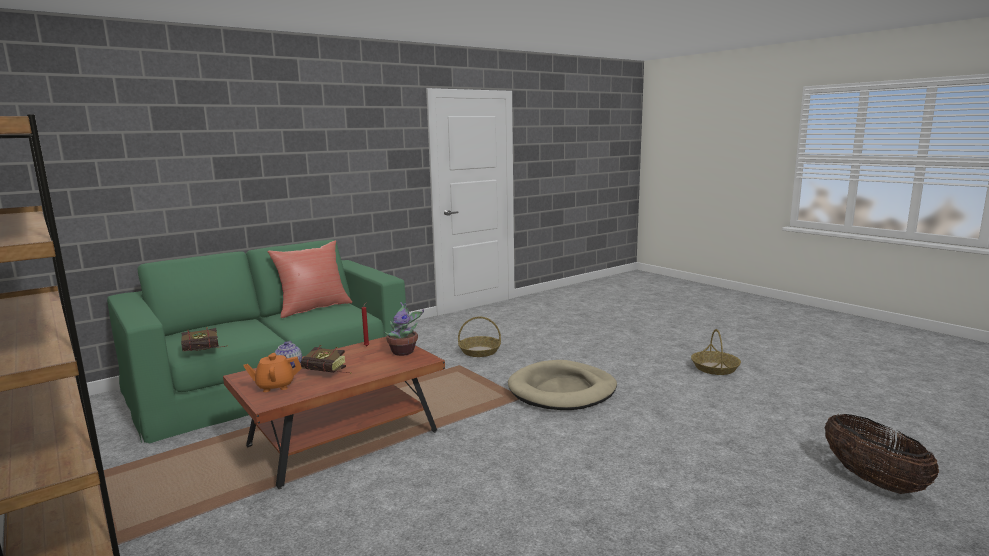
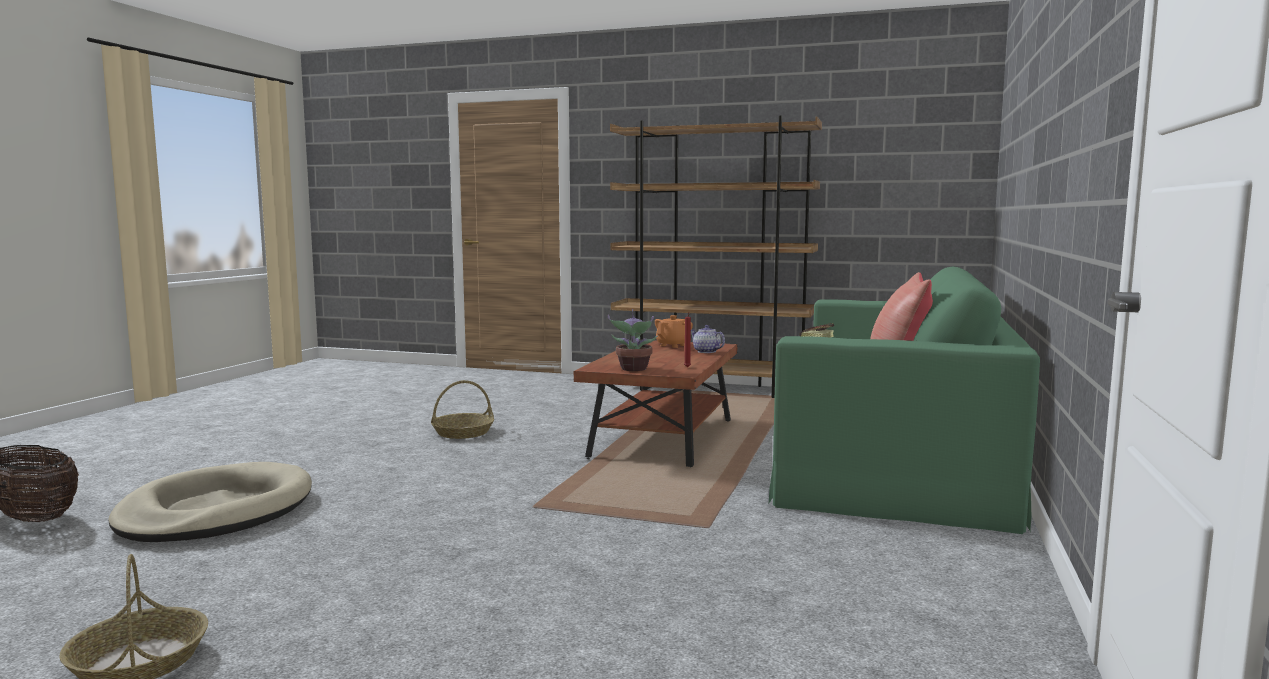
camera: 145 degrees right, 5 degrees down
(328, 373) = (656, 353): book -> none
(479, 351) = (731, 563): basket -> basket (463, 432)
(562, 390) = (482, 529): beige dog bed -> beige dog bed (216, 511)

